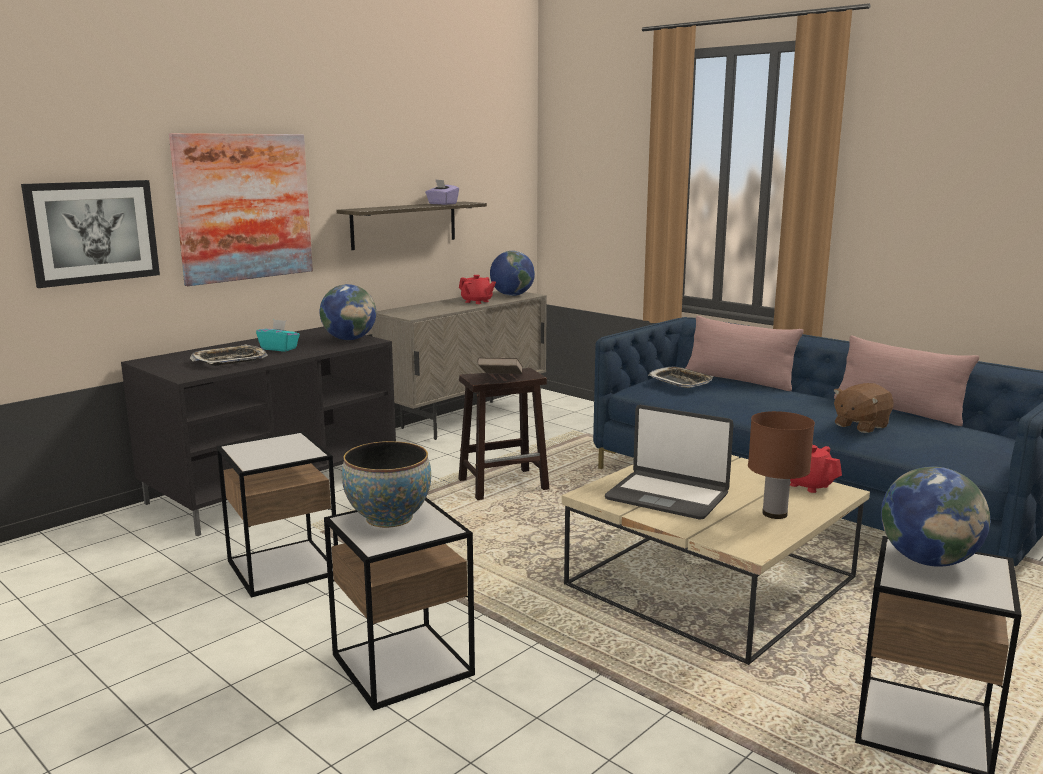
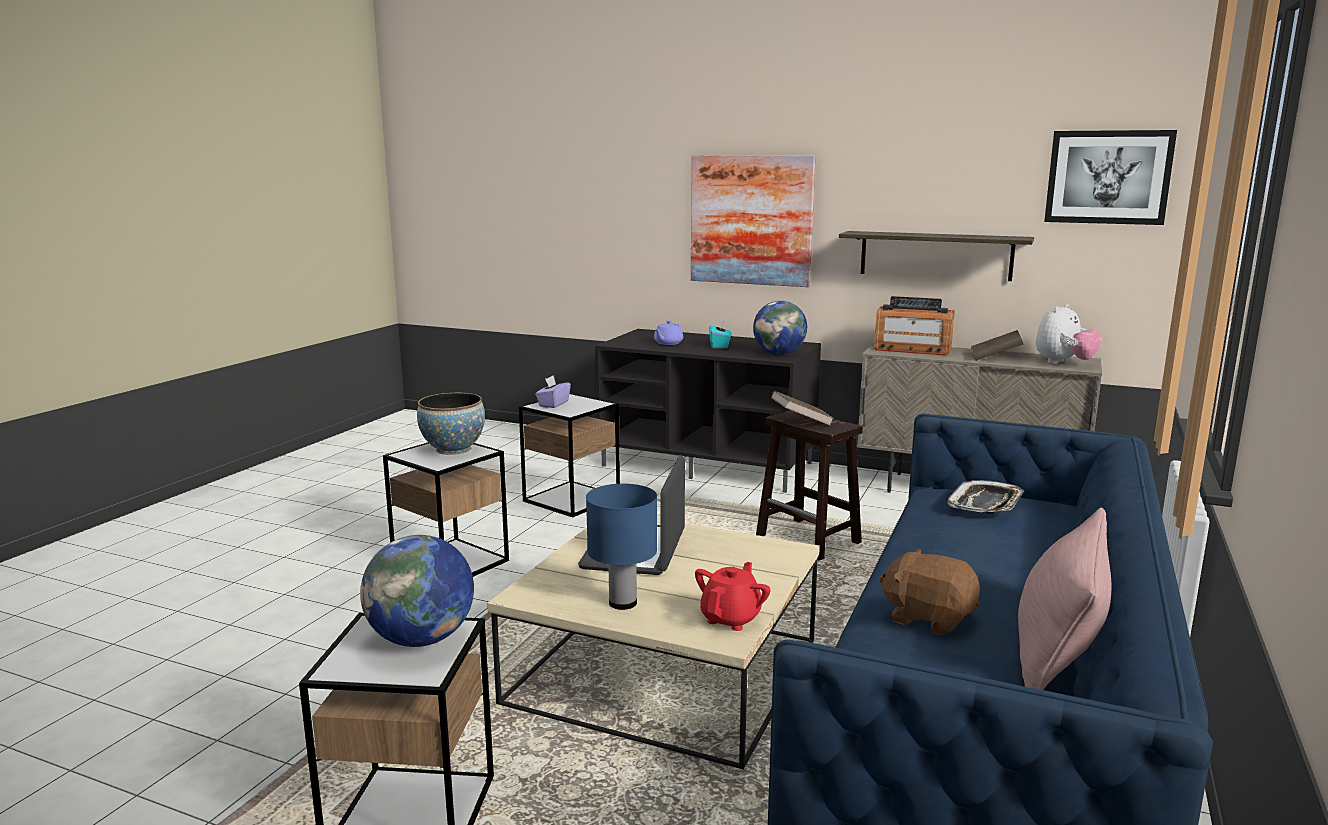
camera: 70 degrees right, 0 degrees up
(93, 232) = (631, 228): picture -> picture (1108, 177)
(230, 360) = (668, 343): tray -> purple teapot
(419, 310) = (912, 349): none -> radio
(442, 204) = (975, 236): purple tissue box -> purple tissue box (553, 404)
(477, 302) = (995, 358): red teapot -> brown book
(512, 295) = (1063, 363): globe -> plush toy
(739, 380) = (1054, 534): pink pillow -> none
(774, 514) = (622, 602): brown table lamp -> blue table lamp

